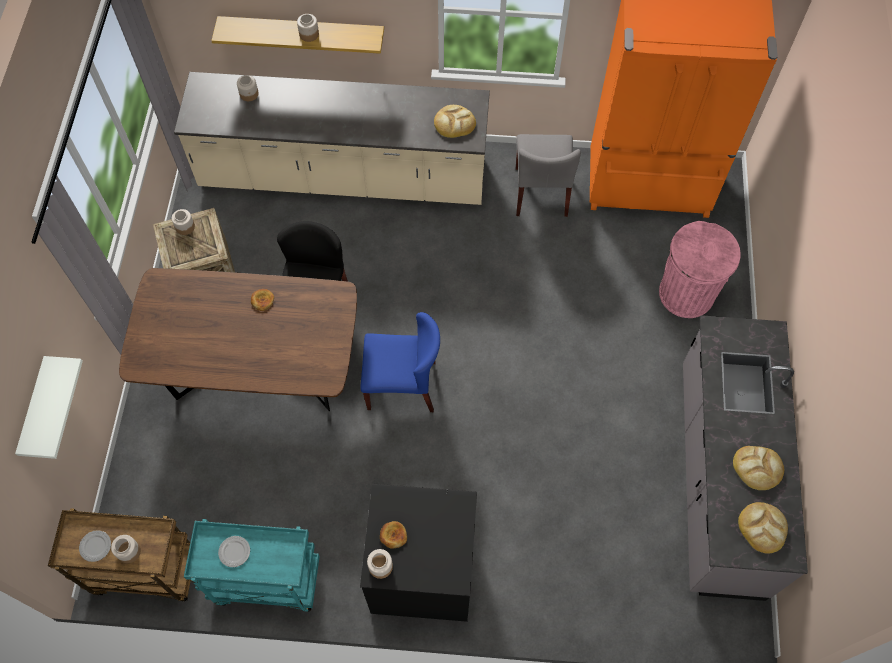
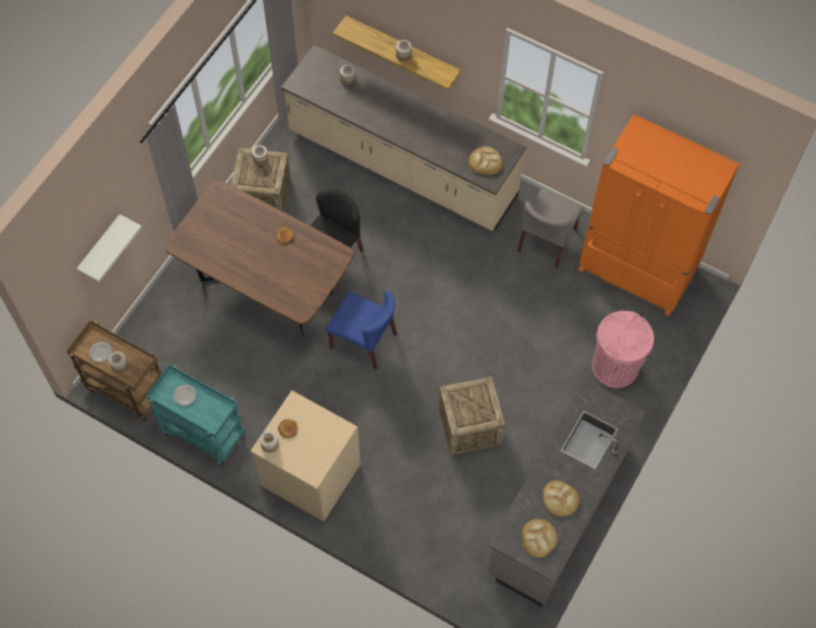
camera: 25 degrees right, 0 degrees up
(422, 571) = (310, 475): black washing machine -> beige washing machine
(571, 428) = (469, 426): none -> crate

